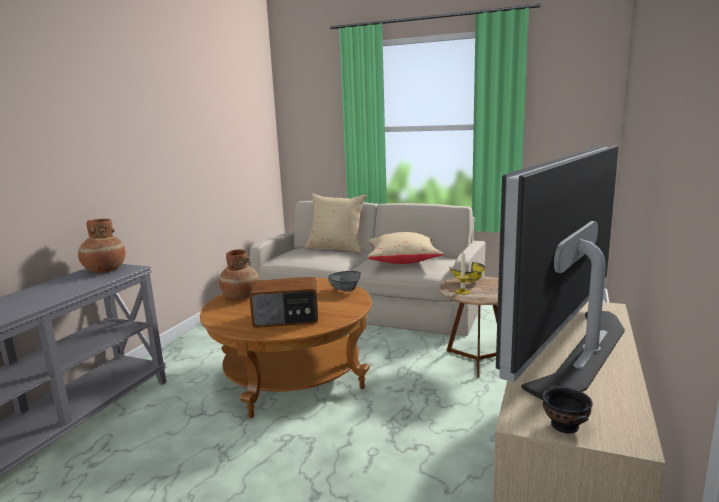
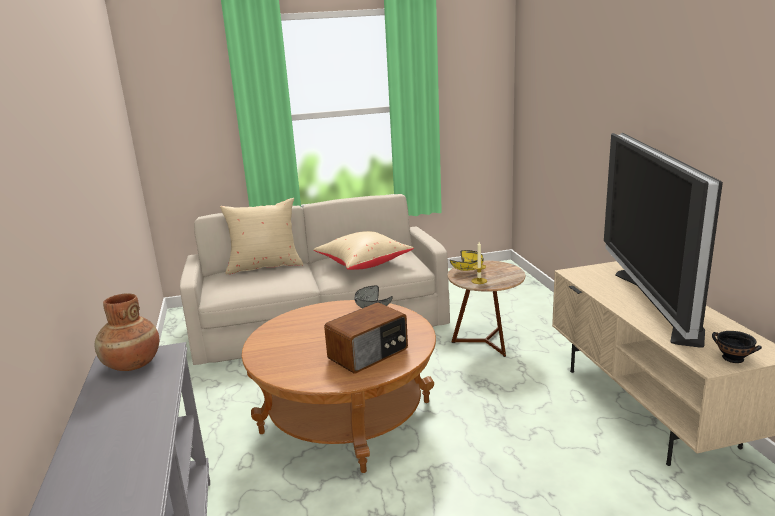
camera: 35 degrees left, 5 degrees up
(240, 296) = (272, 347): brown vase -> none

